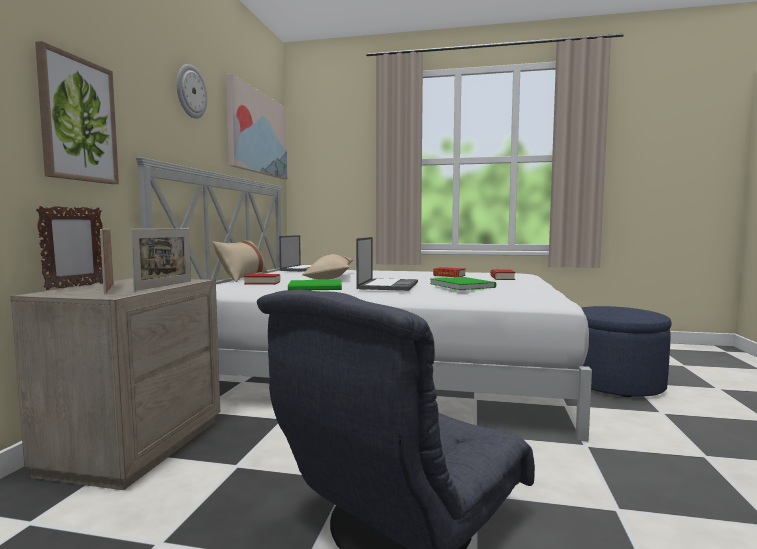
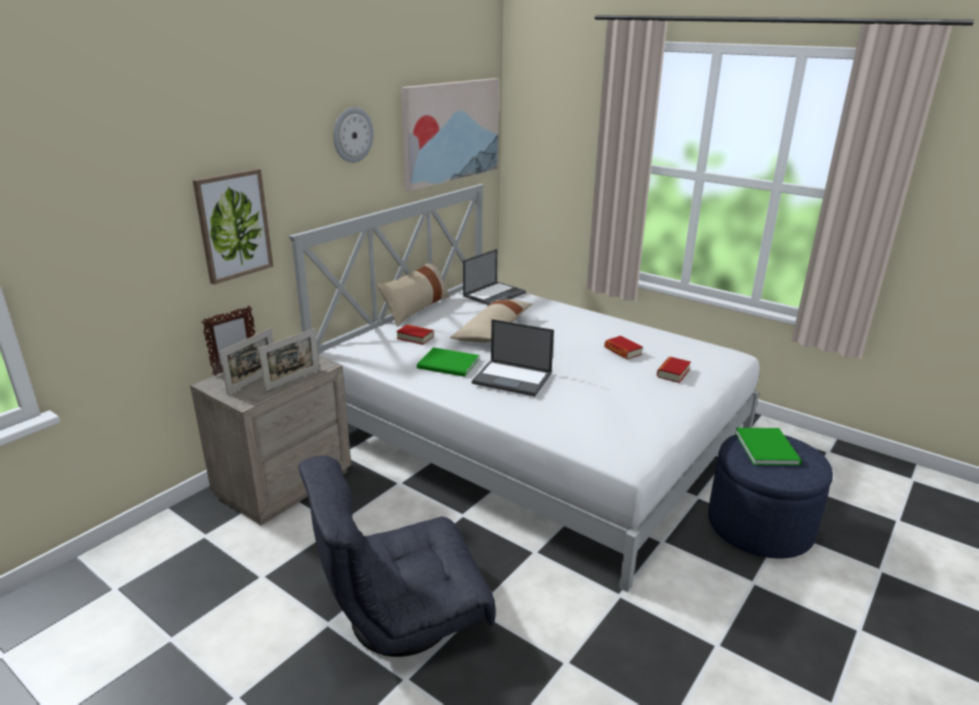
camera: 25 degrees right, 20 degrees up
(109, 289) = (252, 381): picture frame -> picture frame turned 150 degrees counterclockwise
(388, 285) = (513, 378): laptop -> laptop turned 75 degrees clockwise
(462, 285) = (580, 398): green book -> green book (767, 447)

